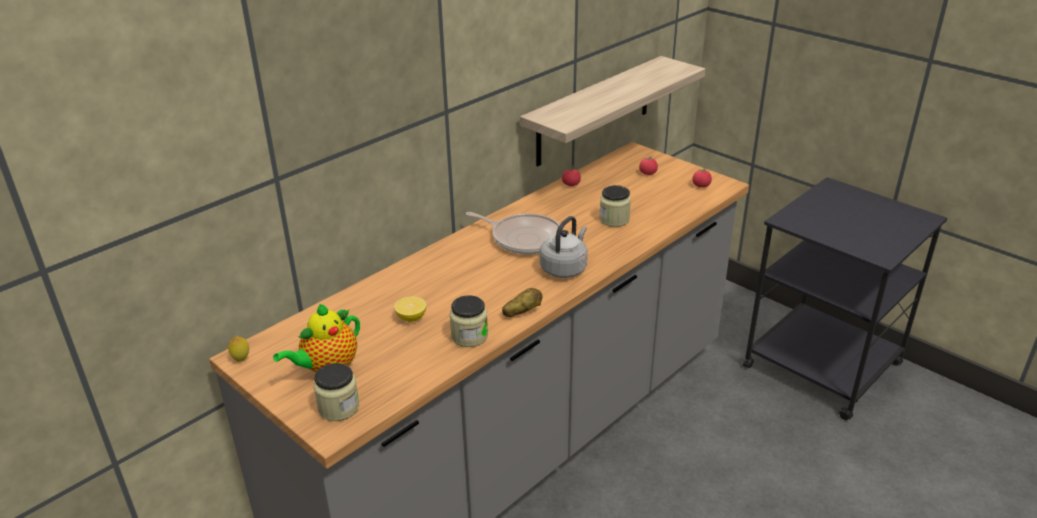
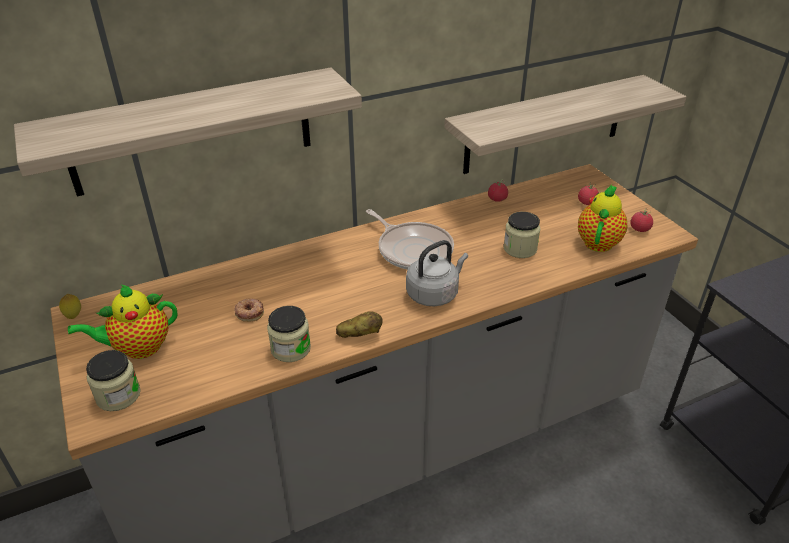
camera: 20 degrees right, 5 degrees up
(327, 159) = (192, 132): none -> shelf
(411, 318) = (249, 312): lemon -> donut
(674, 201) = (599, 241): none -> teapot

